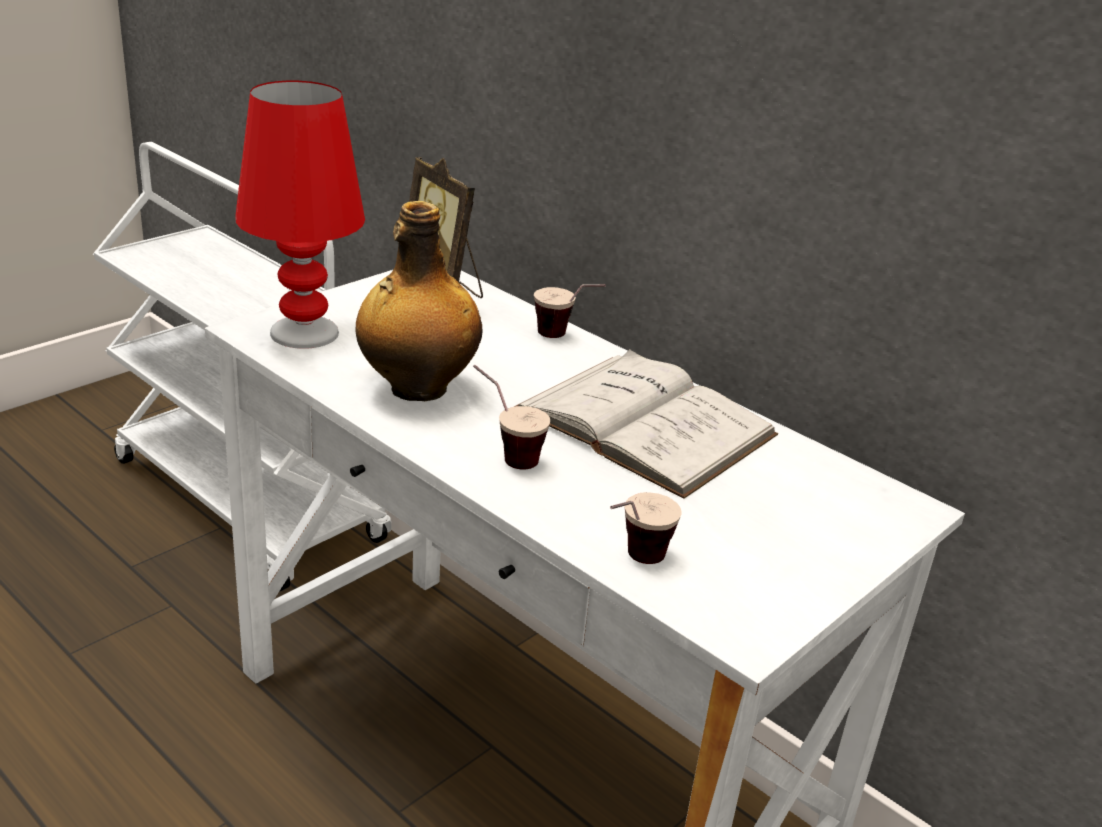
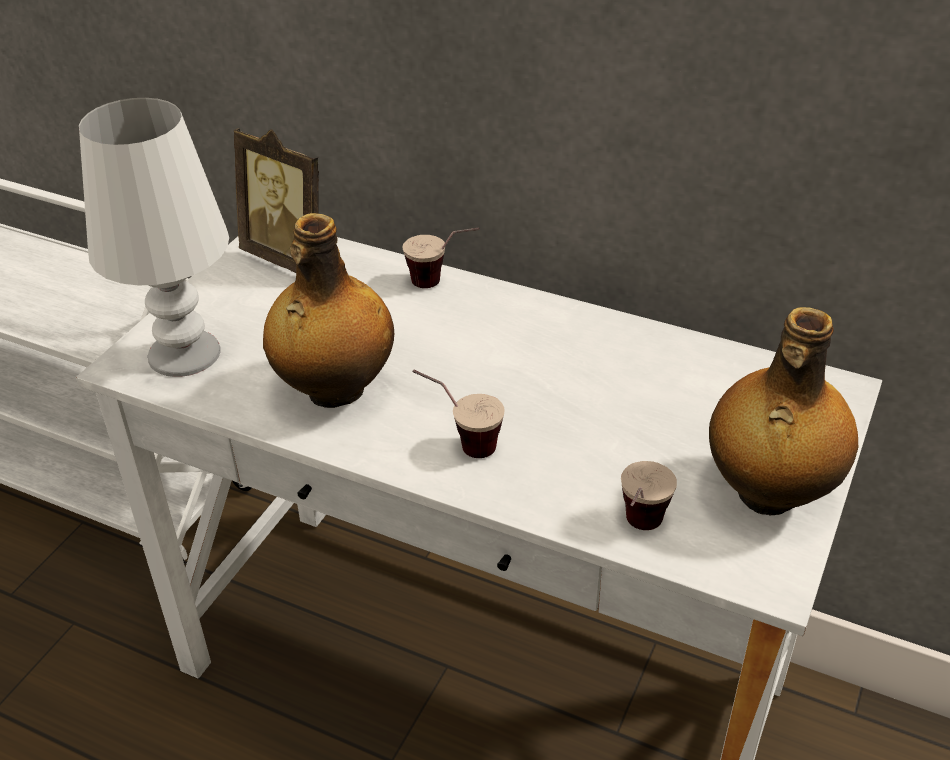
camera: 15 degrees left, 10 degrees up
(304, 332) = (183, 353): red table lamp -> white table lamp
(644, 422) = (566, 364): white book -> none
(784, 569) = (767, 494): none -> bottle

